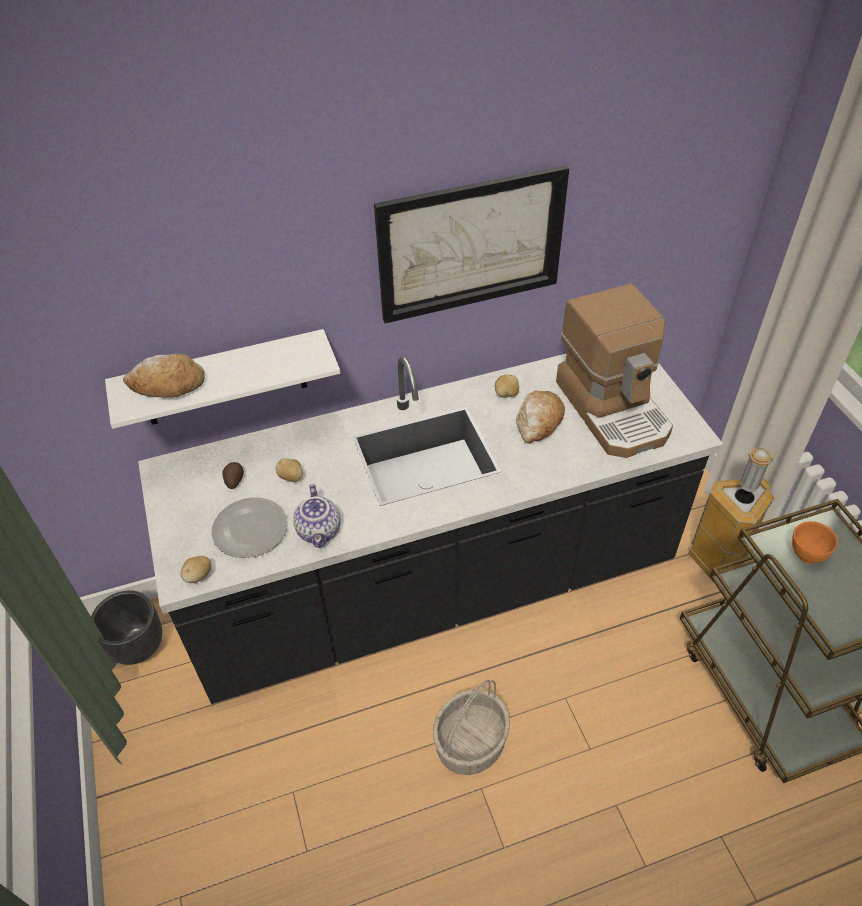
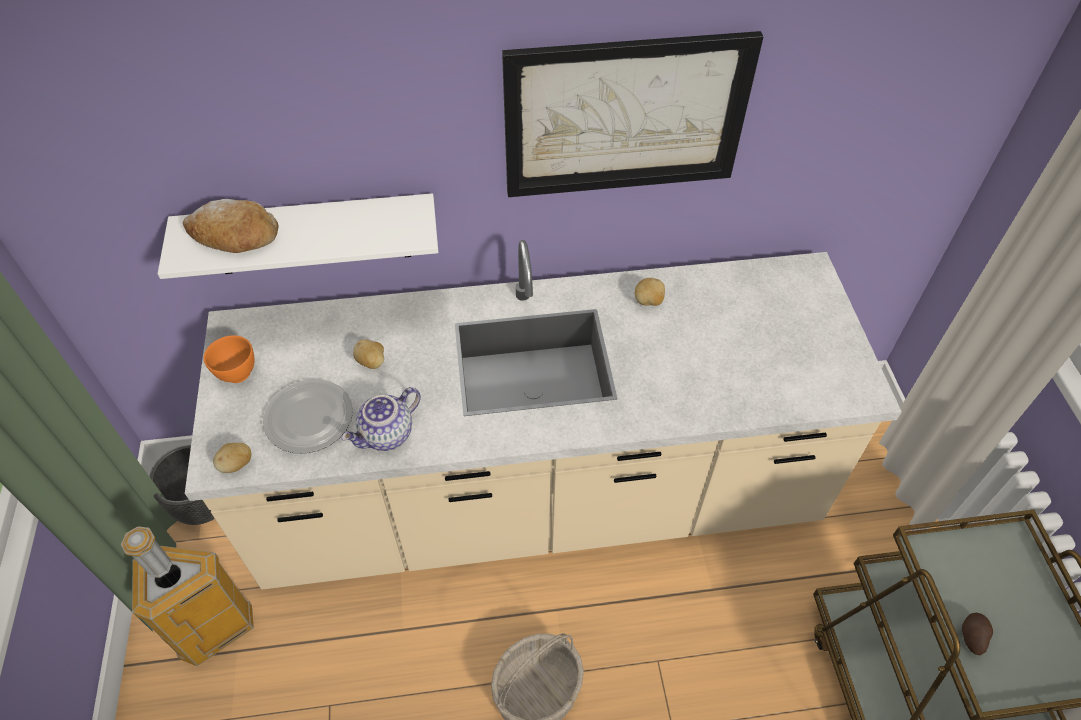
camera: 10 degrees right, 5 degrees up
(234, 480) = (307, 354): potato -> potato (971, 636)
(320, 531) = (387, 435): teapot -> teapot turned 45 degrees clockwise
(434, 586) = (539, 498): black counter -> beige counter
(538, 422) = (678, 344): bread -> none
(614, 409) = (775, 342): coffee machine -> none
(720, 559) = (880, 529): trash can -> trash can (215, 628)
(806, 555) = (976, 575): orange bowl -> orange bowl (237, 373)

